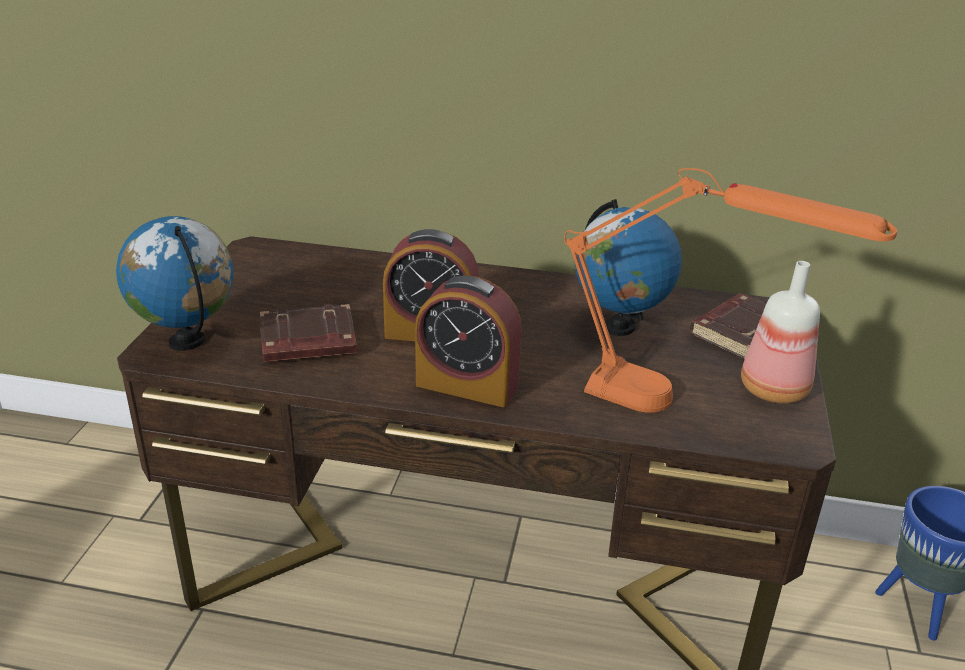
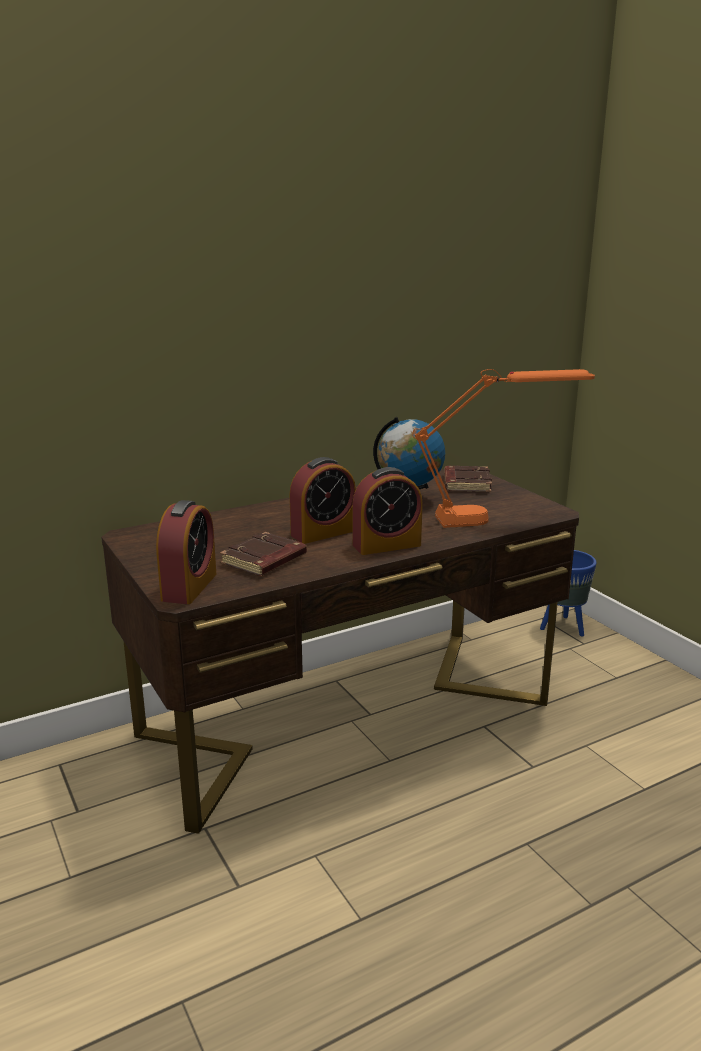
camera: 40 degrees left, 10 degrees down
(187, 342) = (189, 587): globe -> alarm clock
(774, 391) = (517, 499): bottle -> none

